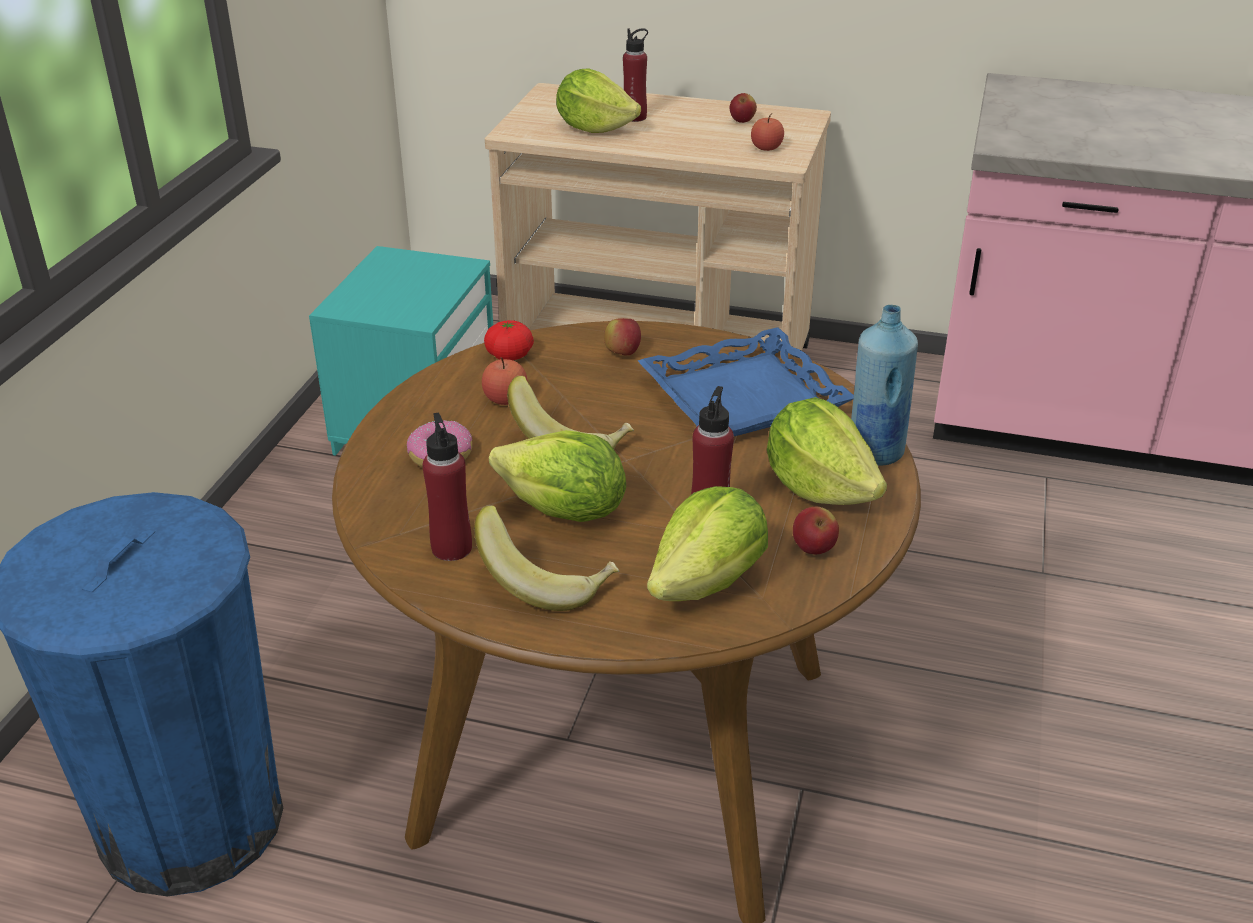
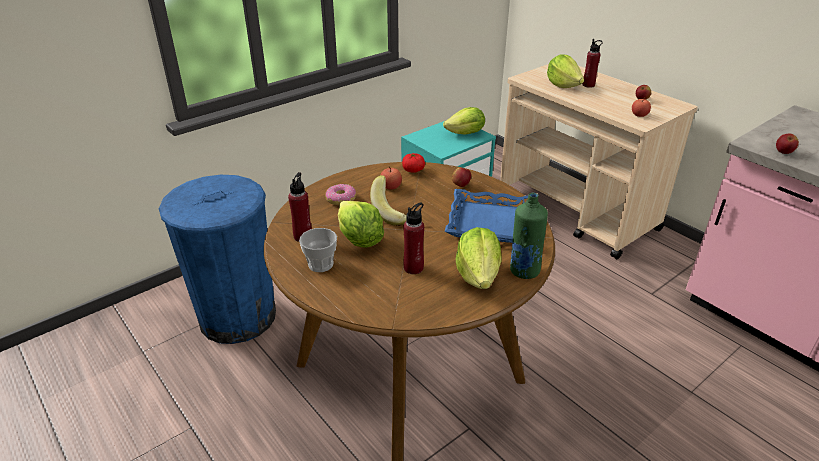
camera: 35 degrees right, 0 degrees up
(547, 582) = (320, 264): banana -> cup
(708, 582) = (381, 293): lettuce -> lettuce (466, 133)
(813, 549) = (442, 300): apple -> apple (783, 152)
(874, 452) = (524, 271): blue bottle -> green bottle

